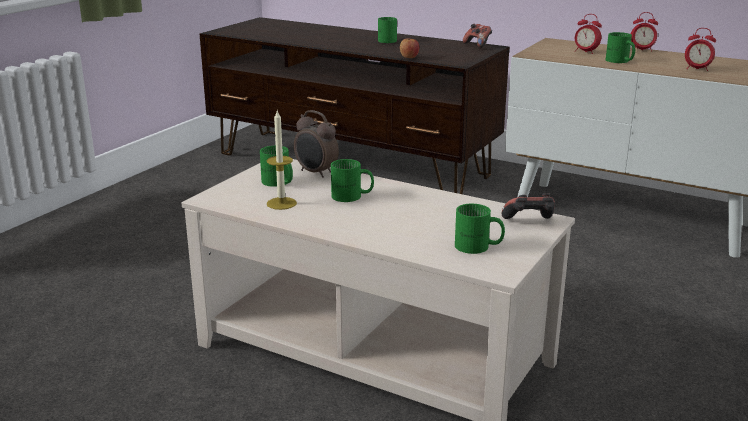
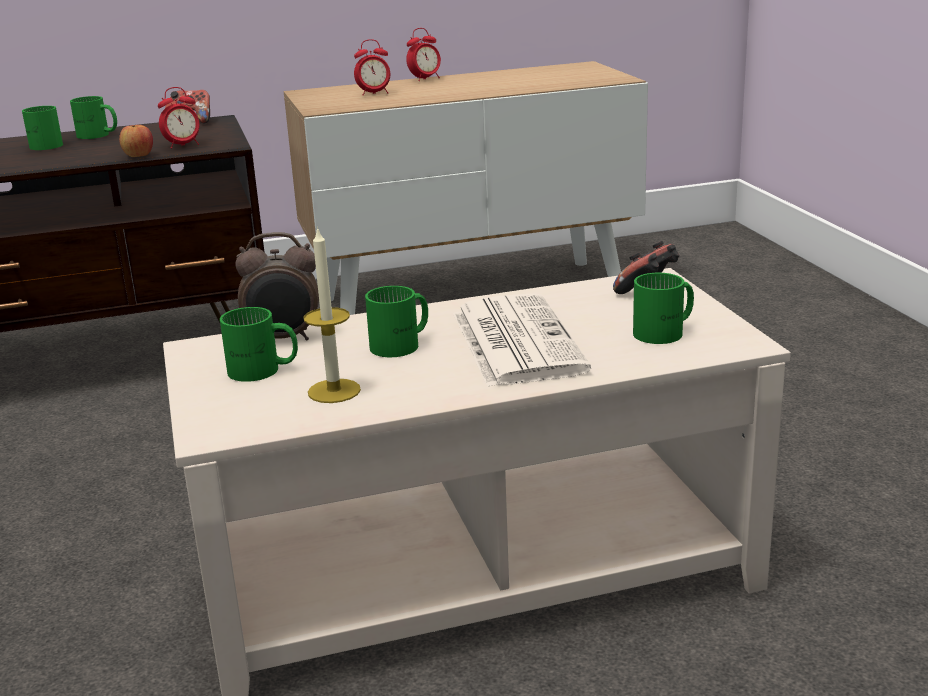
camera: 45 degrees left, 0 degrees up
(399, 217) = (514, 341): none -> newspaper
(619, 61) = (436, 93): green mug -> green mug (98, 135)
(697, 69) = (527, 83): alarm clock -> alarm clock (183, 145)

